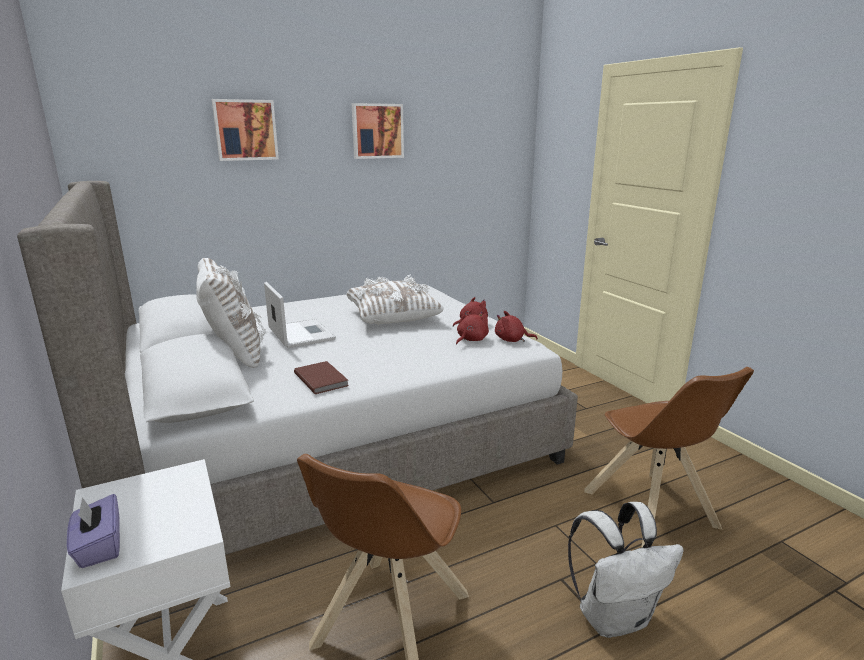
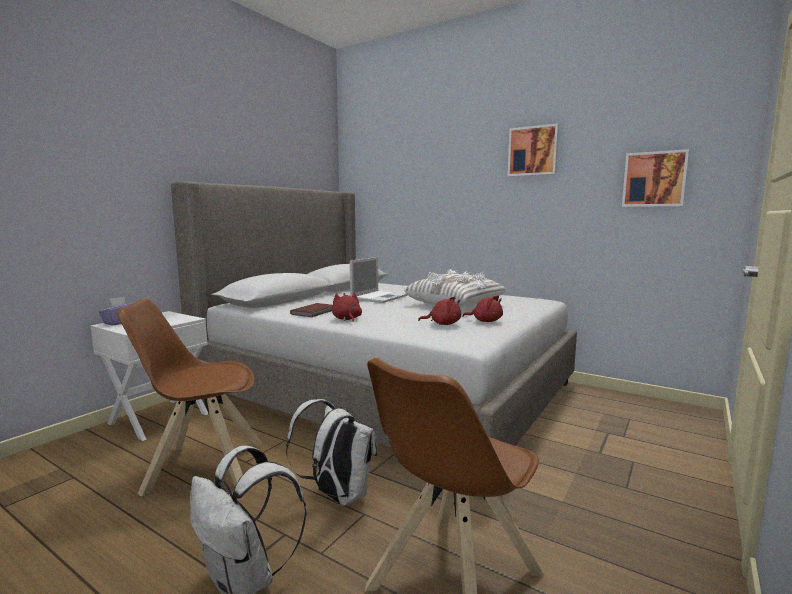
camera: 60 degrees right, 10 degrees down
(237, 353) = (332, 296): white pillow -> none
(245, 130) = (430, 158): picture -> picture (654, 179)
(512, 340) = (475, 335): red plush toy -> red plush toy (347, 319)
(519, 532) = (337, 495): none -> white backpack

